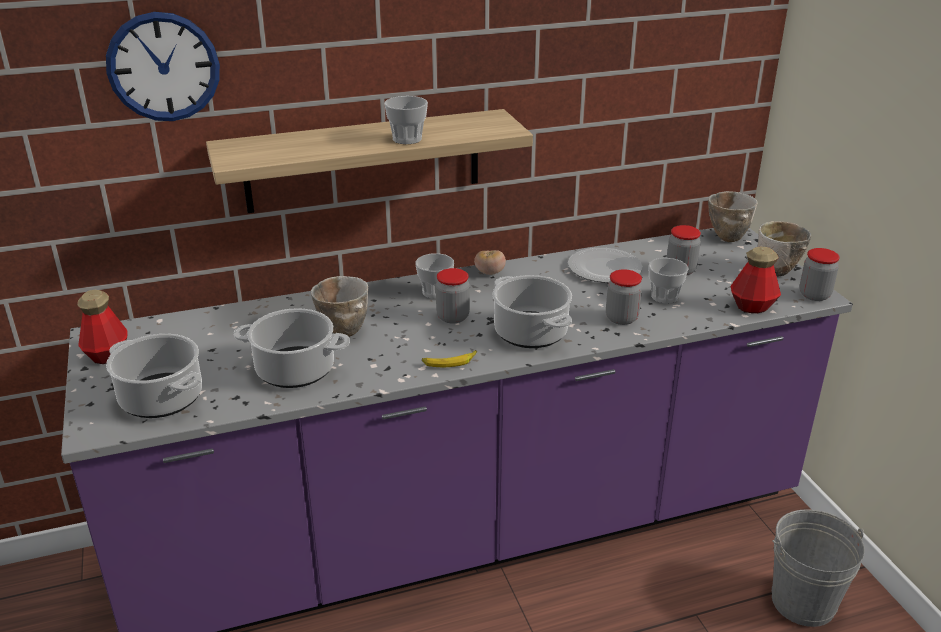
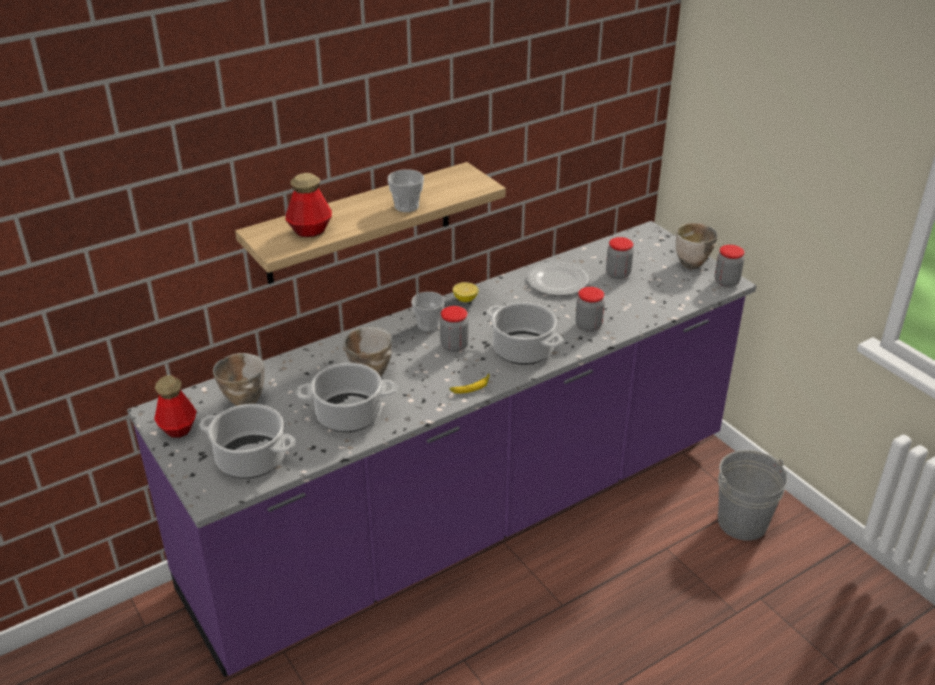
camera: 15 degrees left, 5 degrees up
(163, 67) = (201, 175): wall clock -> none
(489, 273) = (465, 299): tomato -> lemon
(664, 297) = (614, 301): cup -> none
(727, 237) = (643, 236): bowl -> bowl (244, 400)
(752, 306) = (684, 299): bottle -> bottle (310, 230)

